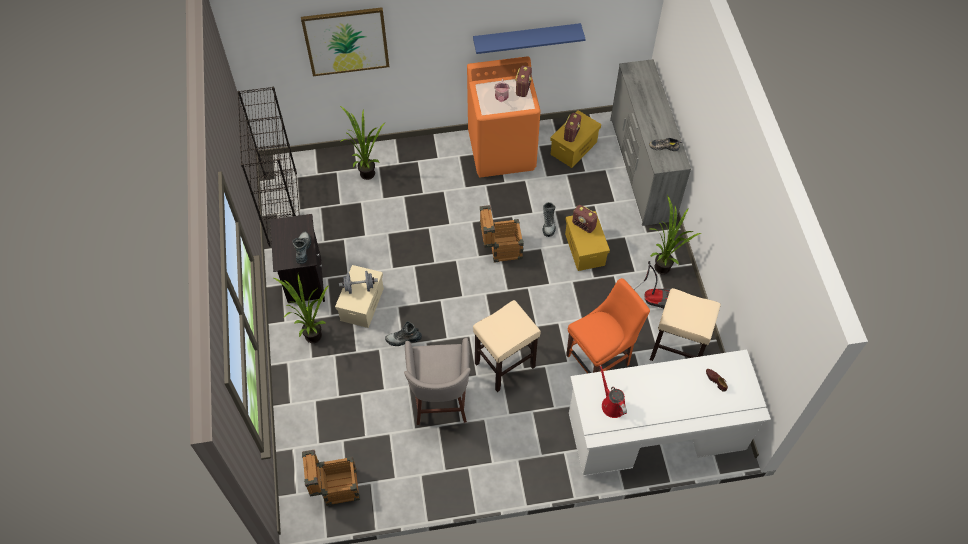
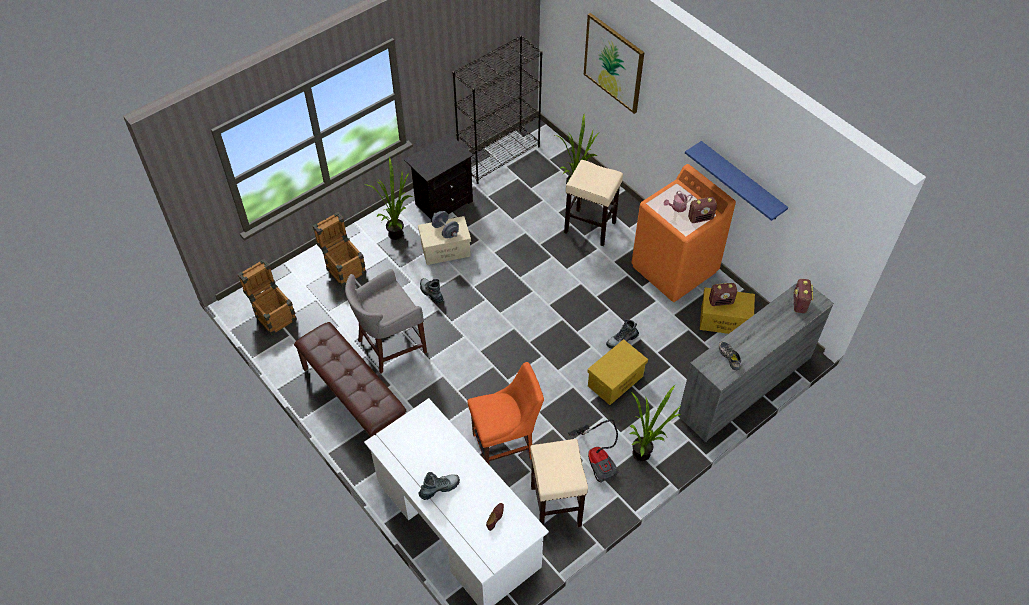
camera: 60 degrees right, 5 degrees down
(303, 250) = (435, 166): boot -> boot (439, 488)
(483, 458) = (354, 401): none -> brown bench
(500, 249) = (568, 317): crate -> crate (344, 267)
(505, 364) = (453, 375): beige stool -> beige stool (590, 227)
(584, 225) = (624, 357): radio -> radio (799, 304)
(600, 358) = (506, 446): orange chair -> orange chair turned 45 degrees counterclockwise
(612, 404) = (419, 441): red watering can -> none

